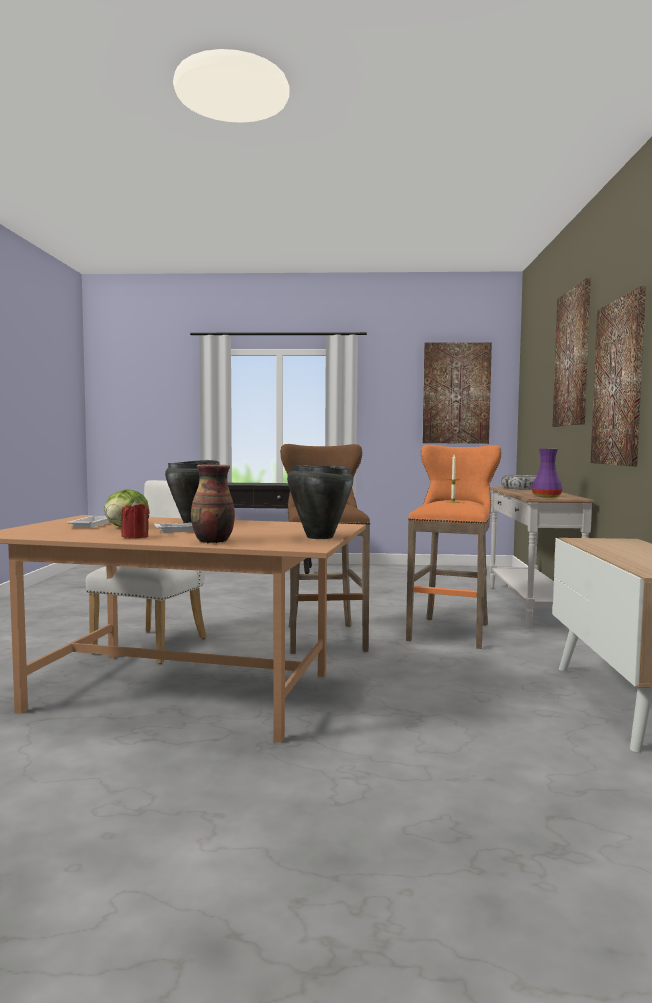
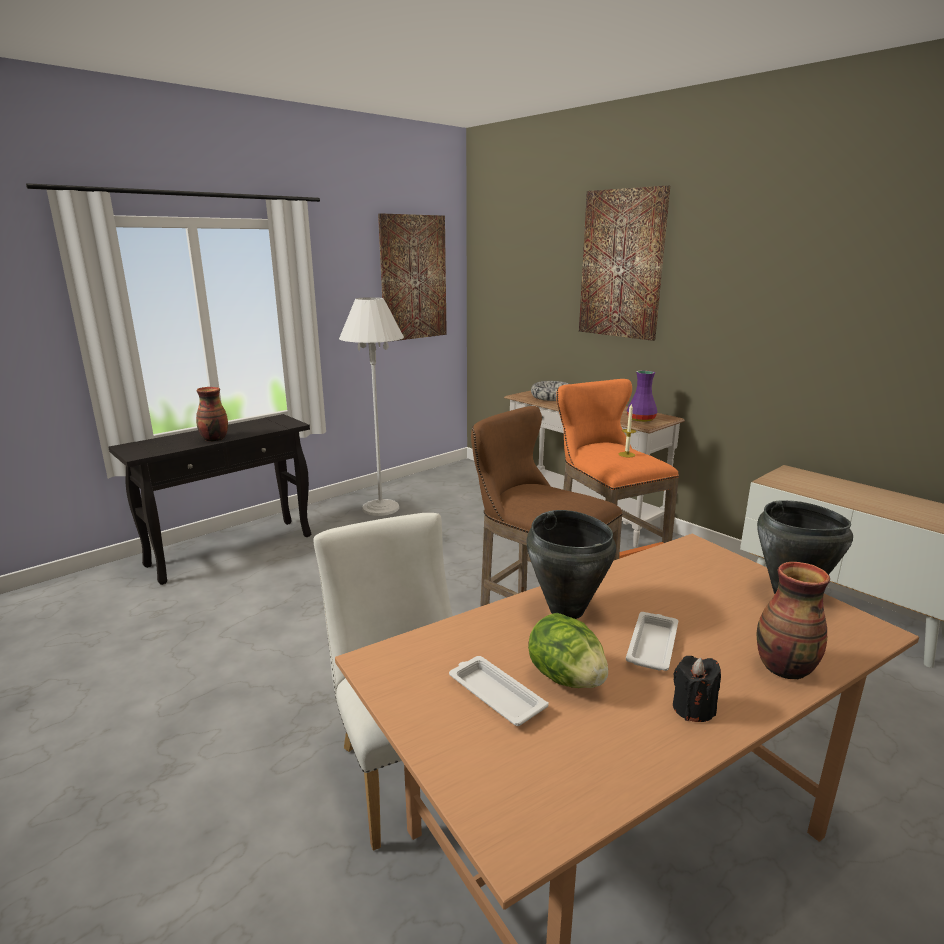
camera: 45 degrees left, 15 degrees up
(135, 537) = (693, 709): red candle -> black candle
(250, 484) = (214, 439): none -> vase
(380, 573) = (381, 508): none -> white floor lamp
(618, 382) = (736, 312): picture -> none

